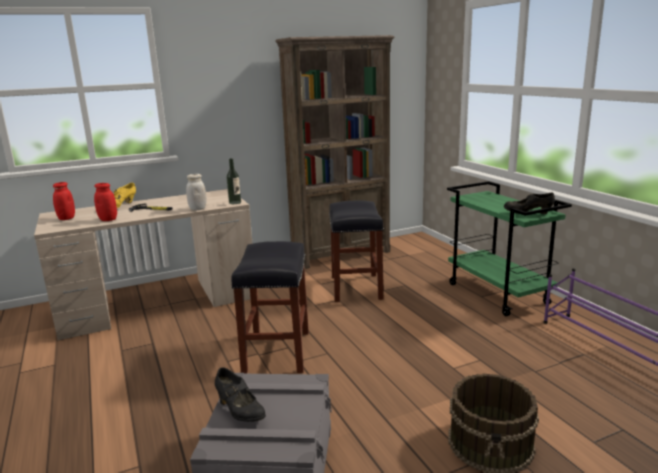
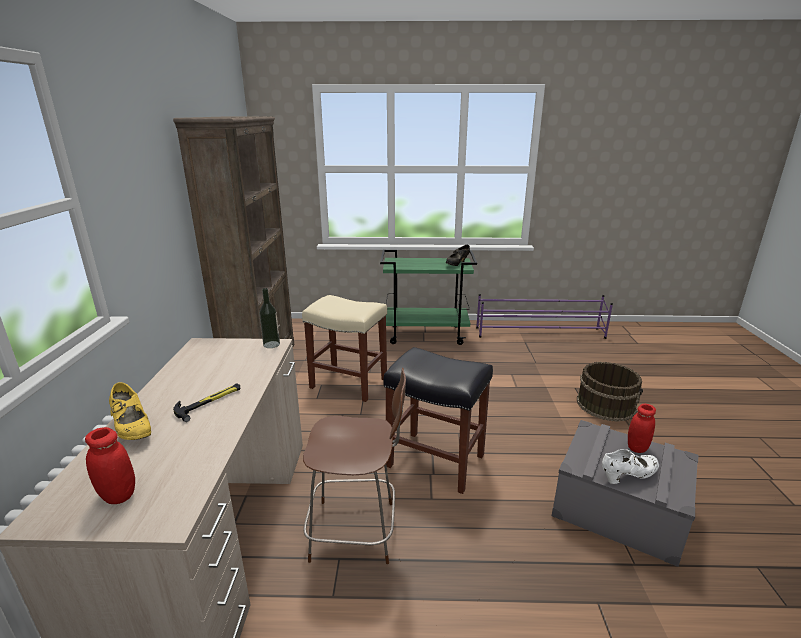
camera: 65 degrees left, 5 degrees up
(108, 219) = (205, 446): red jar -> red jar (637, 447)
(179, 342) = (357, 531): none -> brown chair
(198, 209) = (262, 369): white jar -> none
(240, 411) = (628, 476): black shoe -> white shoe
(356, 288) = (350, 383): black stool -> beige stool

